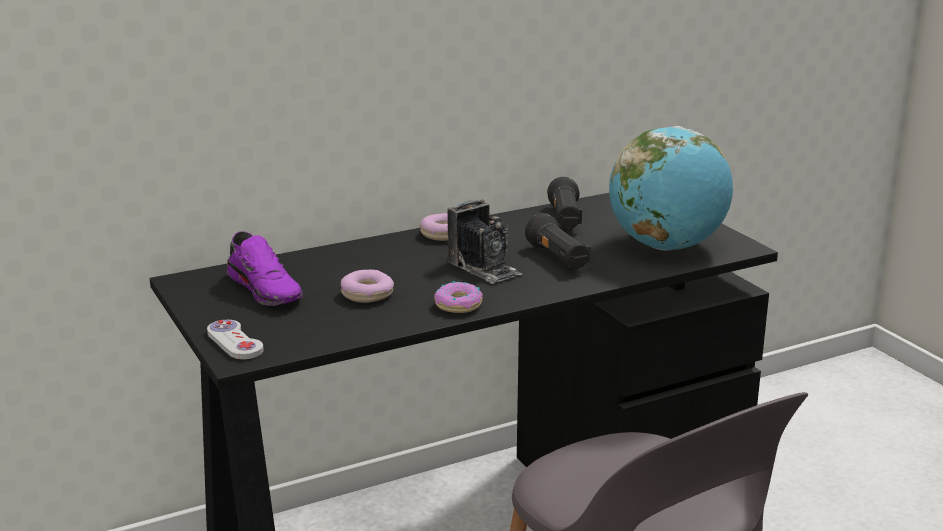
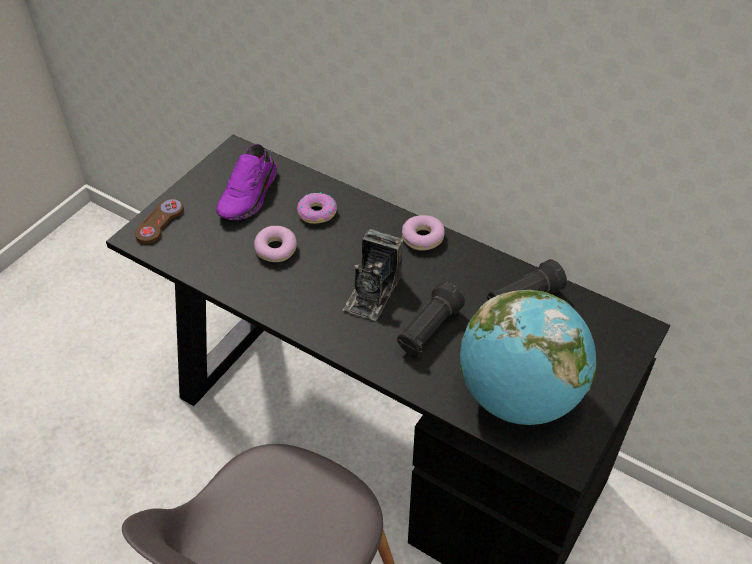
camera: 60 degrees right, 25 degrees up
(234, 342) = (160, 222): white game controller -> brown game controller
(459, 305) = (291, 308): donut -> donut (317, 213)

